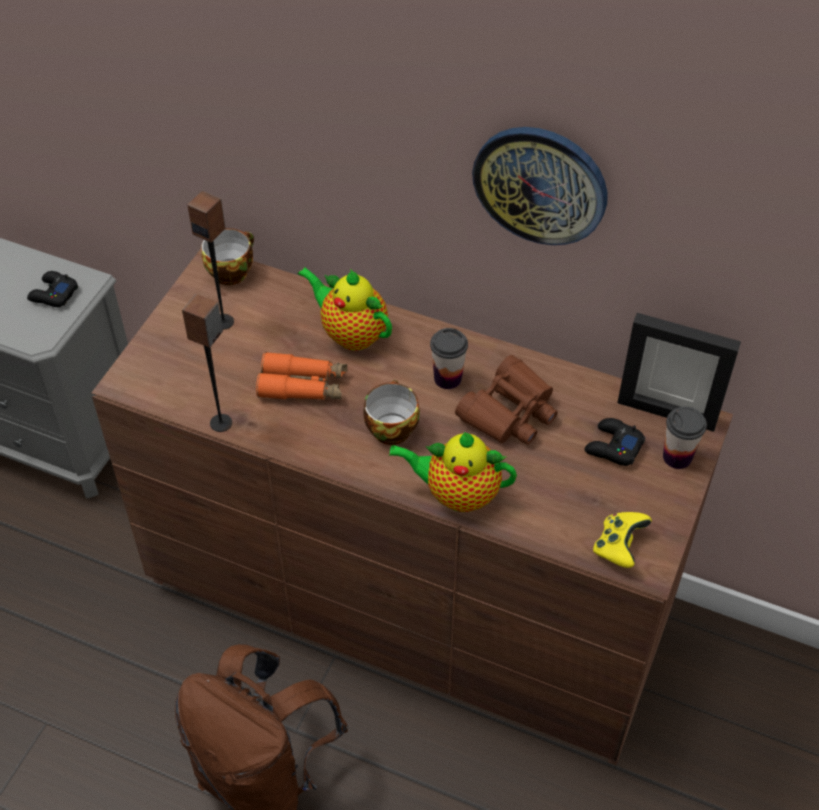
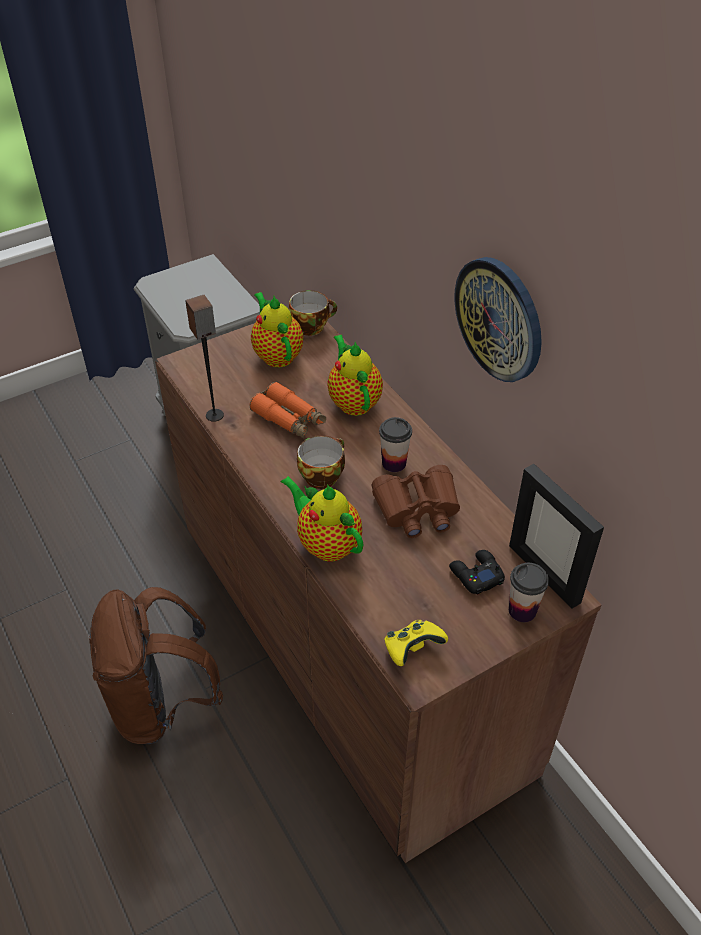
camera: 35 degrees right, 5 degrees down
(53, 294) = (219, 306): black game controller -> none
(224, 321) = (277, 354): speaker -> teapot

